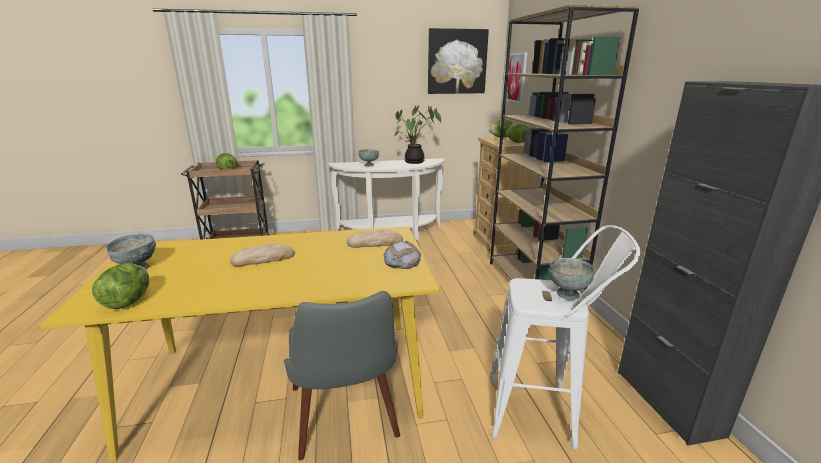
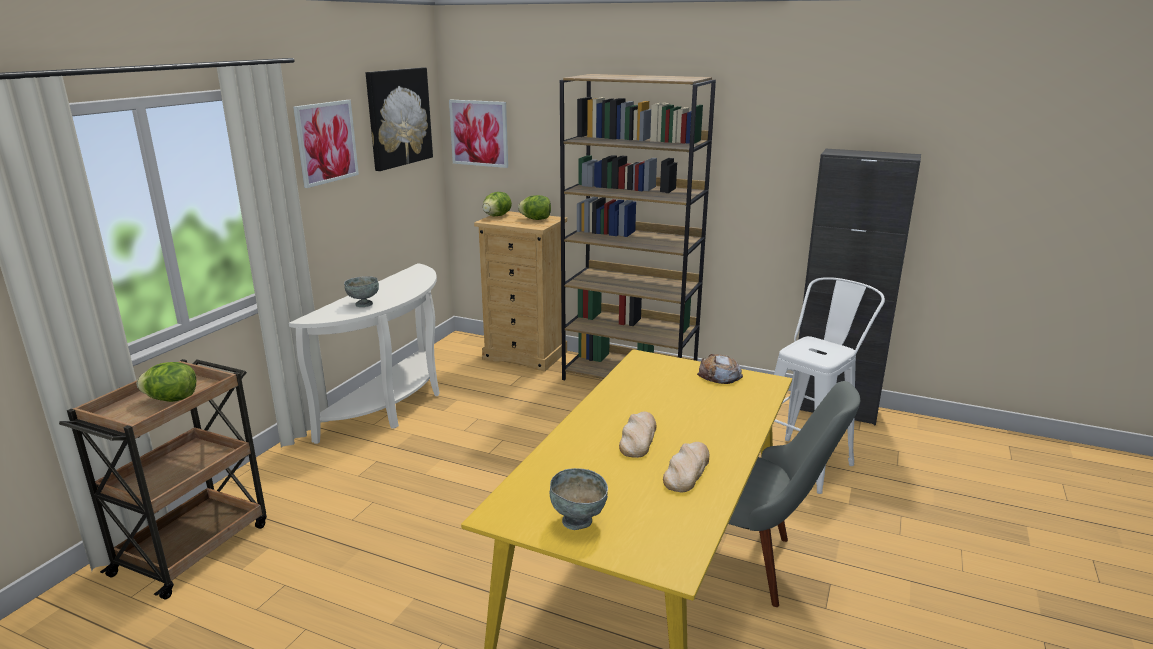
camera: 55 degrees left, 0 degrees up
(128, 301) = (681, 531): lettuce -> none
(375, 242) = (660, 375): bread -> bread (687, 470)
(388, 69) = (326, 142): none -> picture
(414, 162) = (405, 280): potted plant -> none
(567, 294) = (823, 344): grey bowl -> none

